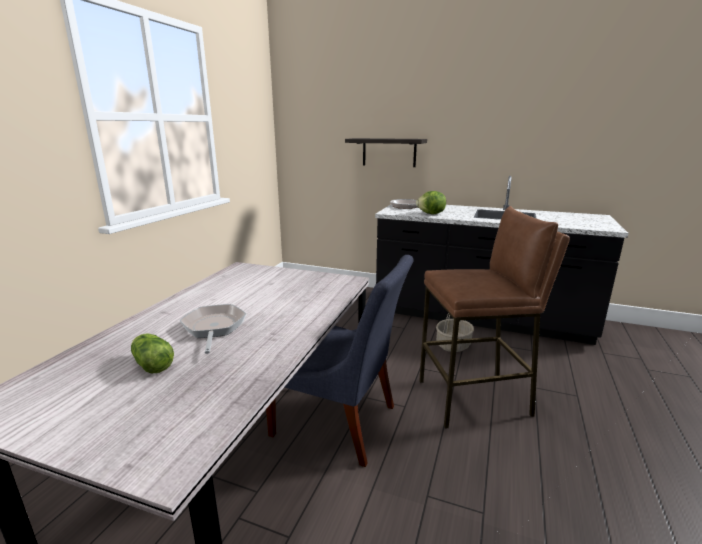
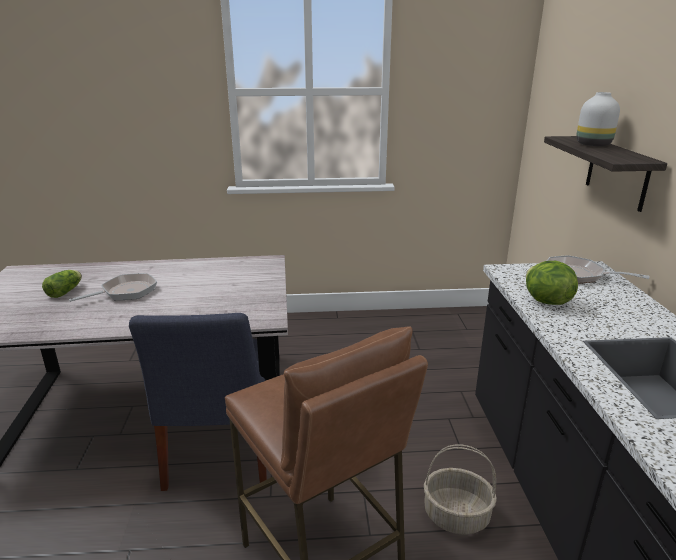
camera: 65 degrees right, 5 degrees up
(378, 138) = (592, 144): none -> white vase

